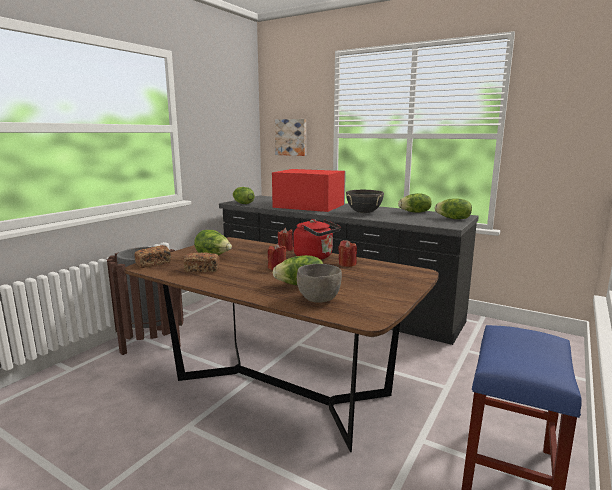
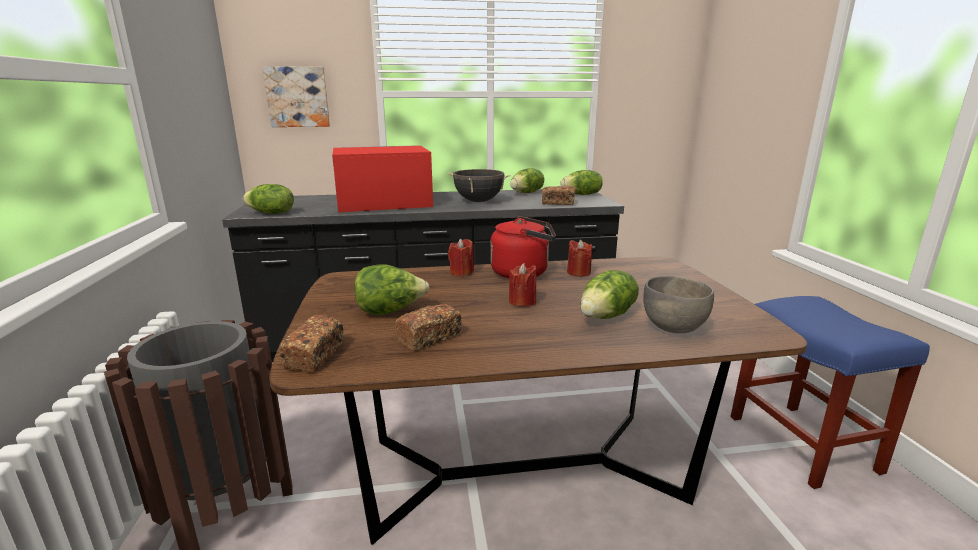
camera: 40 degrees left, 5 degrees up
(414, 221) = (557, 203): none -> bread

